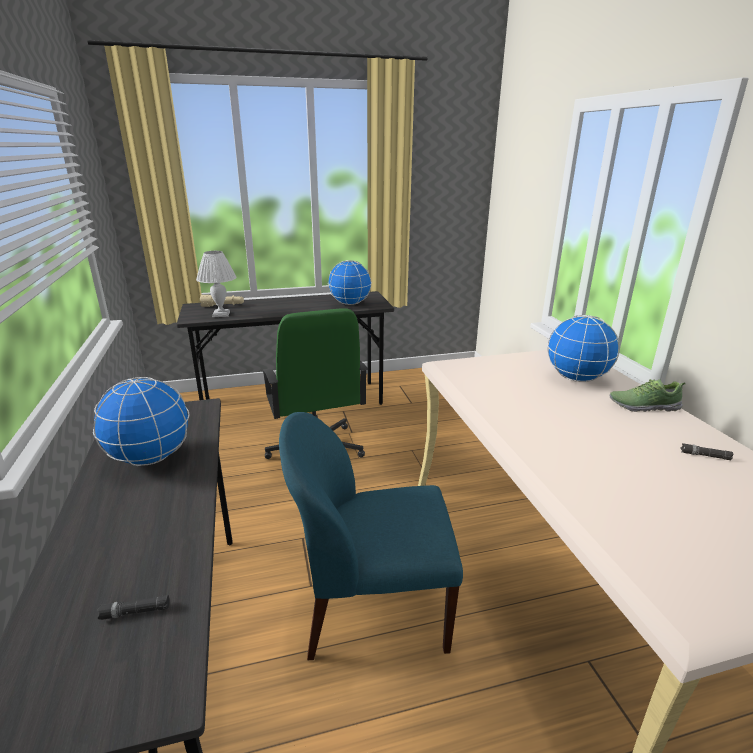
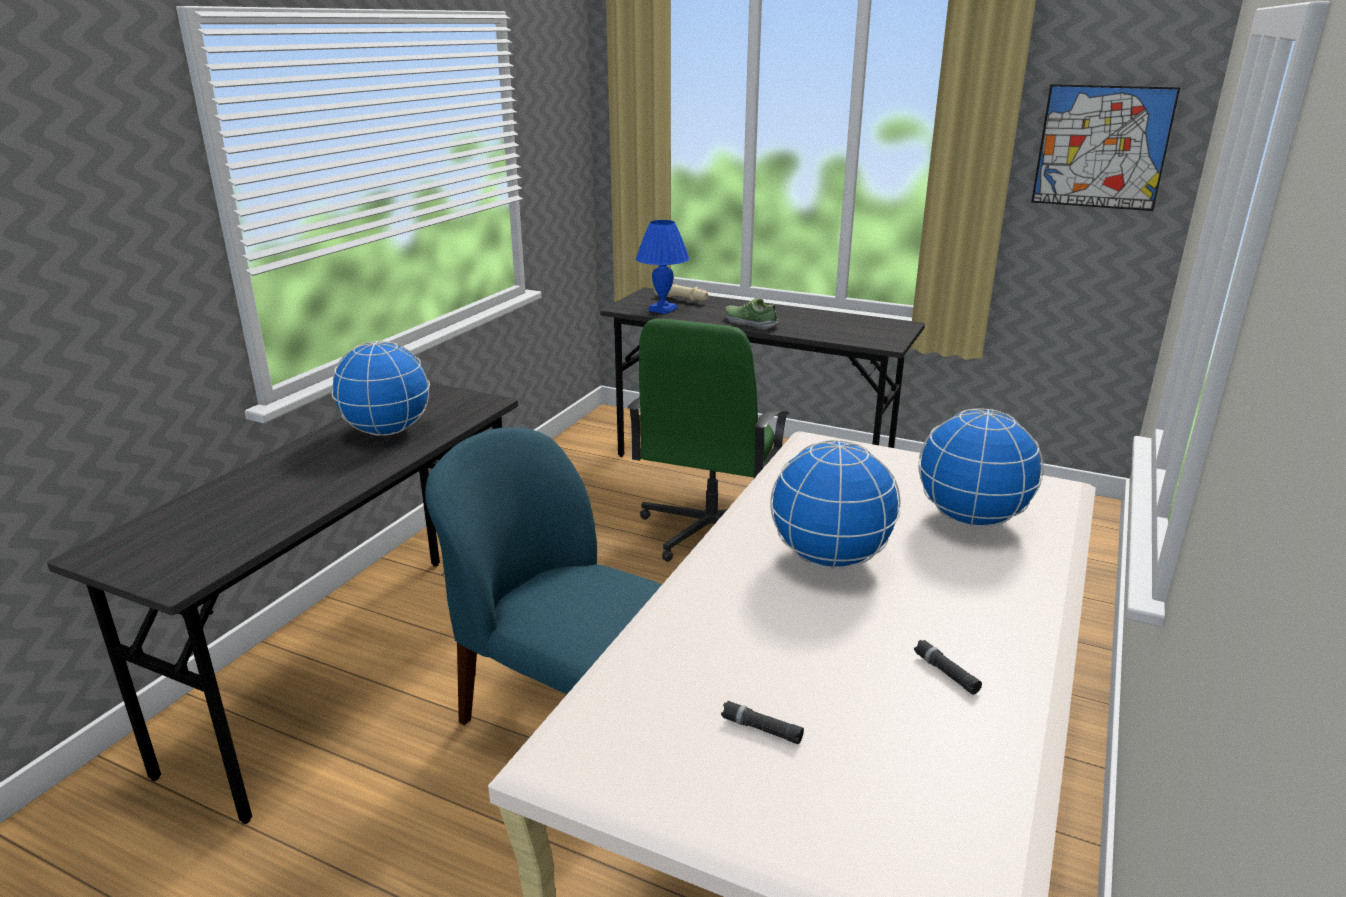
camera: 40 degrees right, 0 degrees up
(135, 611) = (229, 529): black flashlight -> black flashlight (761, 729)
(221, 314) = (662, 310): white table lamp -> blue table lamp
(350, 304) = (847, 332): globe -> globe (830, 559)
(447, 182) = (1102, 147): none -> picture
(643, 406) = (999, 587): shoe -> shoe (750, 323)

